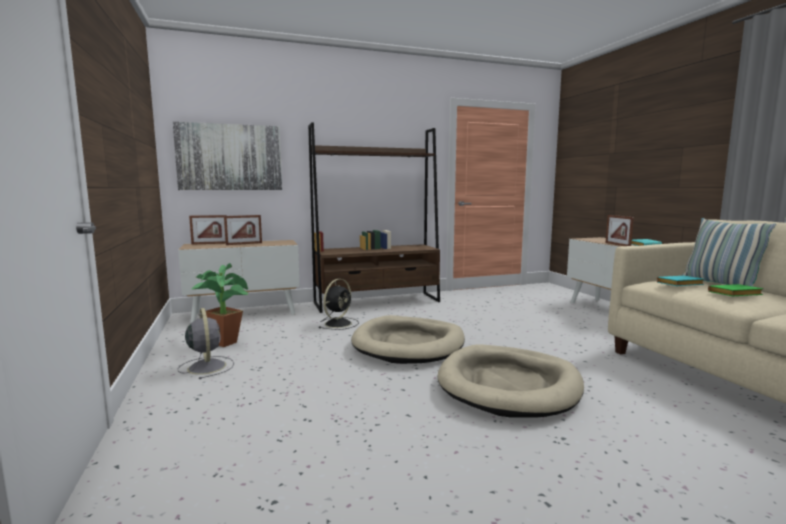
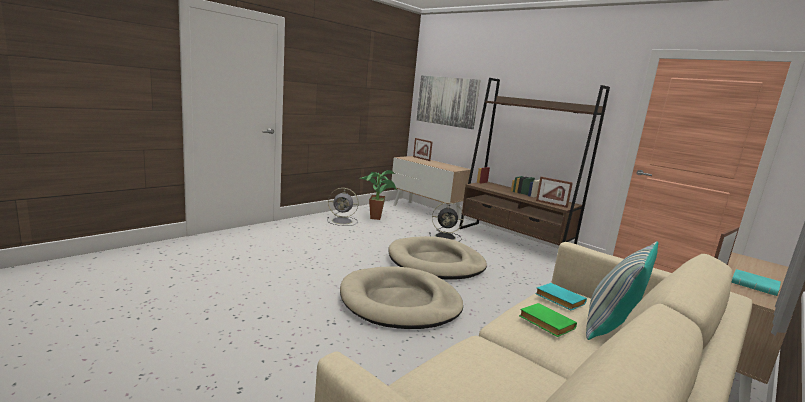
camera: 60 degrees right, 5 degrees up
(206, 366) = (343, 221): grey fan -> grey fan turned 60 degrees clockwise
(244, 244) = (433, 163): picture frame -> picture frame (551, 204)

